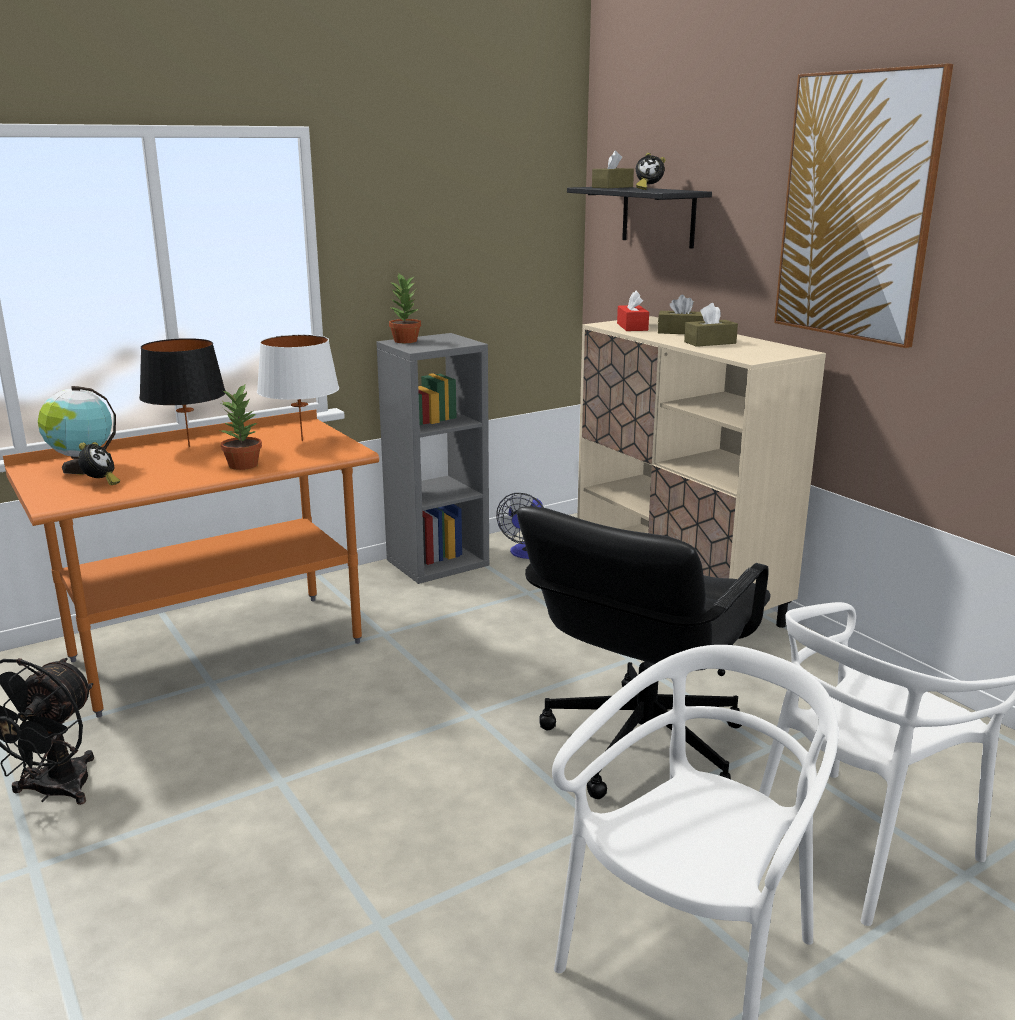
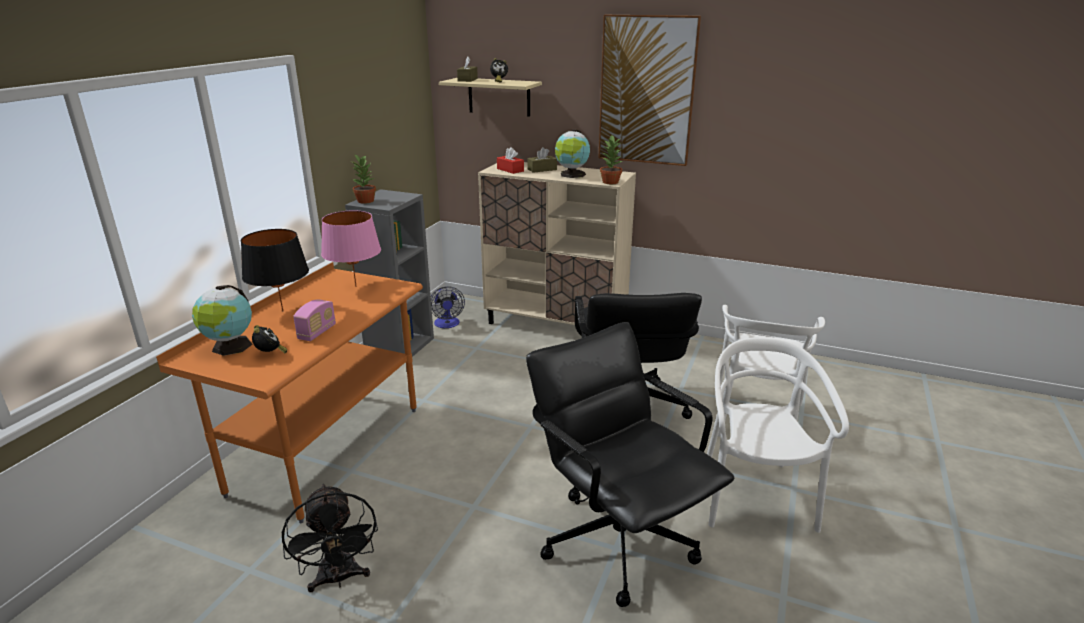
camera: 35 degrees left, 5 degrees up
(178, 475) = (317, 332): none -> radio
(244, 465) = (350, 314): potted plant -> potted plant (611, 182)
(302, 441) = (356, 287): white table lamp -> pink table lamp
(397, 915) = (618, 540): none -> black office chair
(658, 216) = (499, 97): black shelf -> beige shelf
(710, 342) = (572, 175): brown tissue box -> globe

